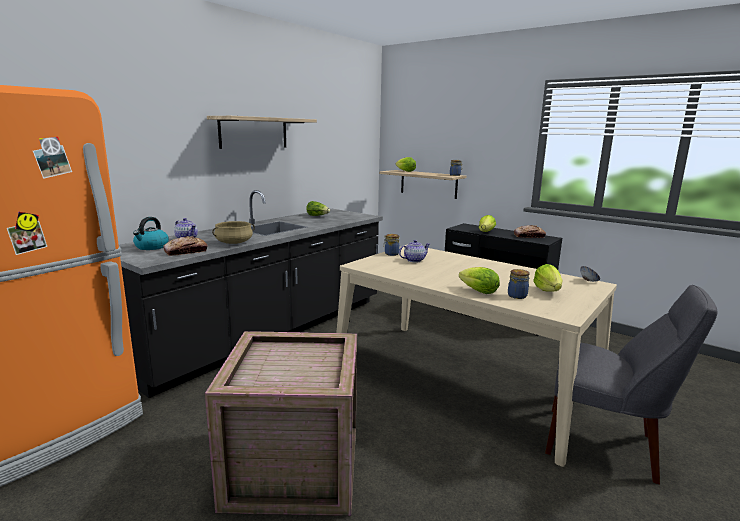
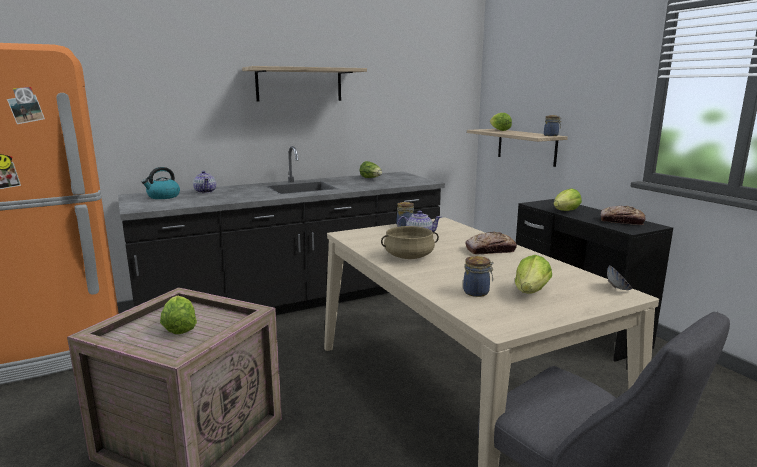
camera: 25 degrees right, 0 degrees up
(186, 252) = (181, 203): bread -> bread (490, 250)
(234, 243) = (237, 199): beige cooking pot -> beige cooking pot (409, 257)
(479, 291) = (434, 280): lettuce -> lettuce (179, 328)

